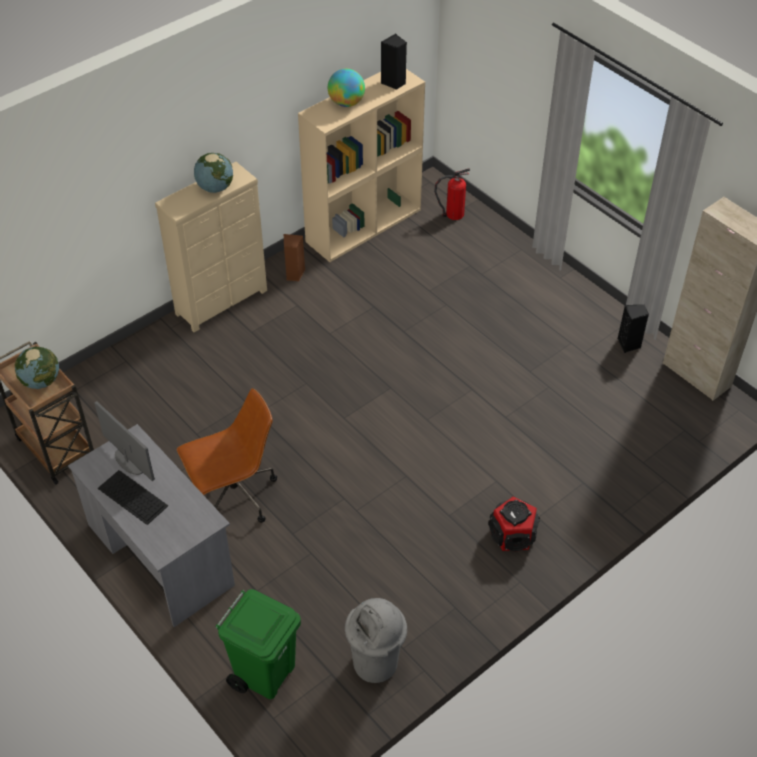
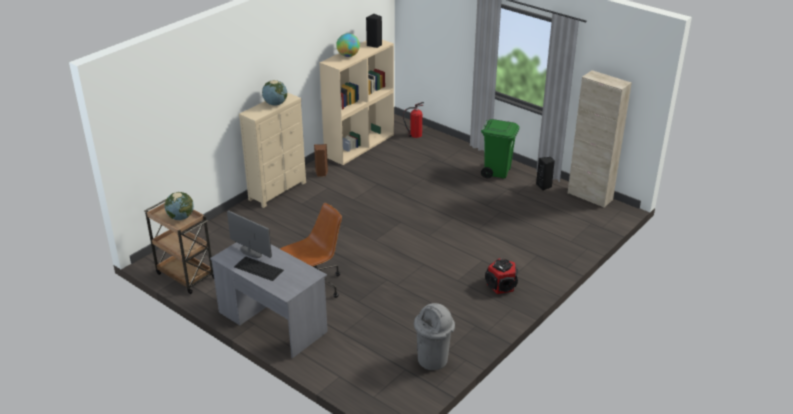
camera: 10 degrees left, 15 degrees down
(265, 673) = (361, 374): green trash can -> green trash can (497, 172)

